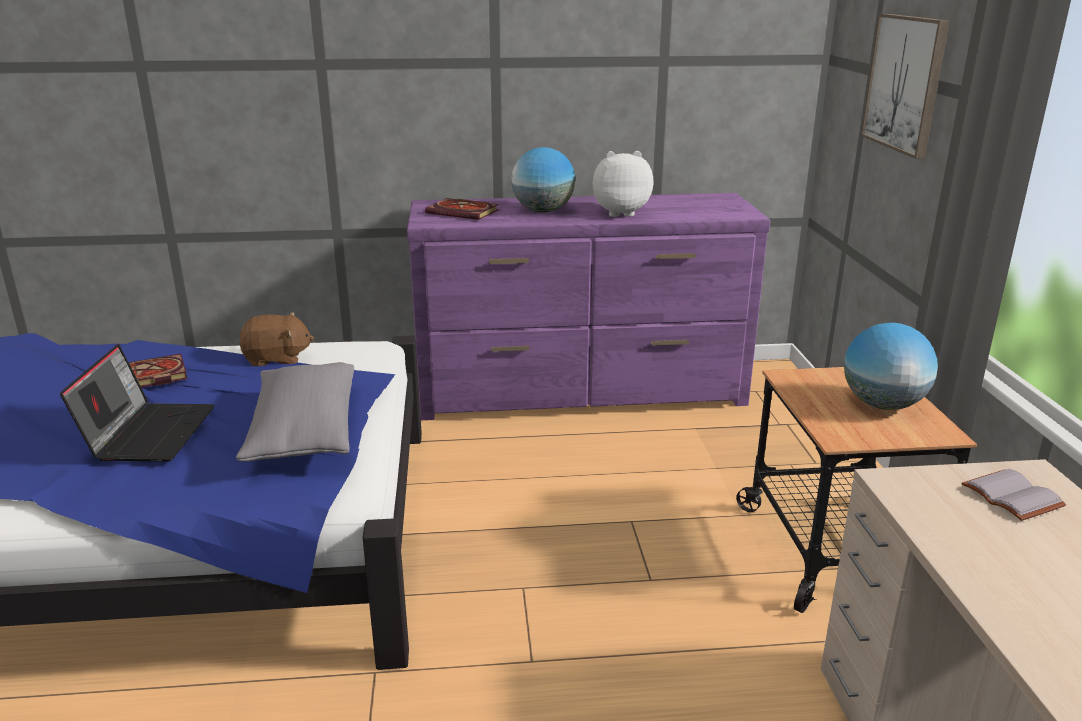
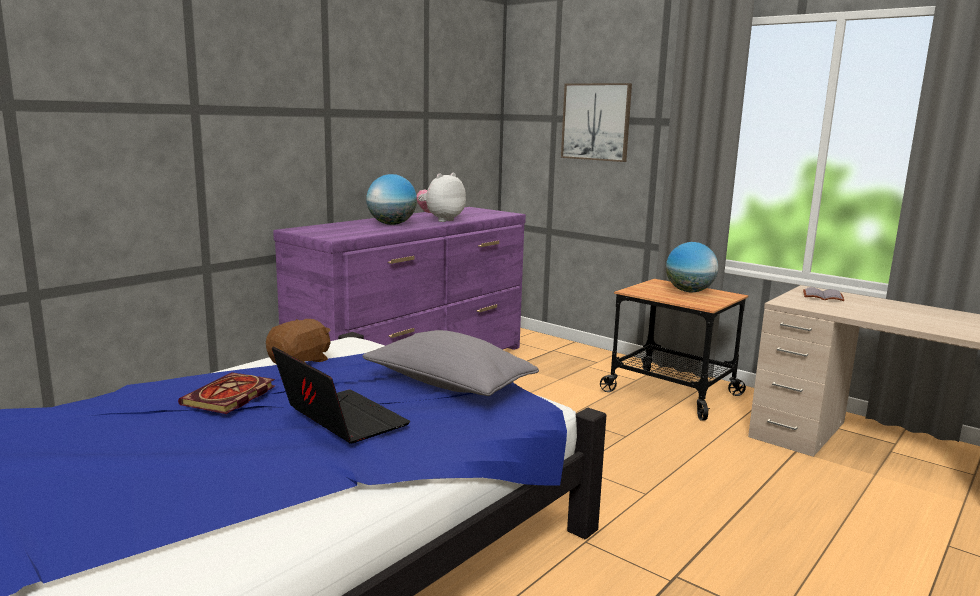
camera: 45 degrees left, 10 degrees down
(464, 212) = (341, 230): book -> none

